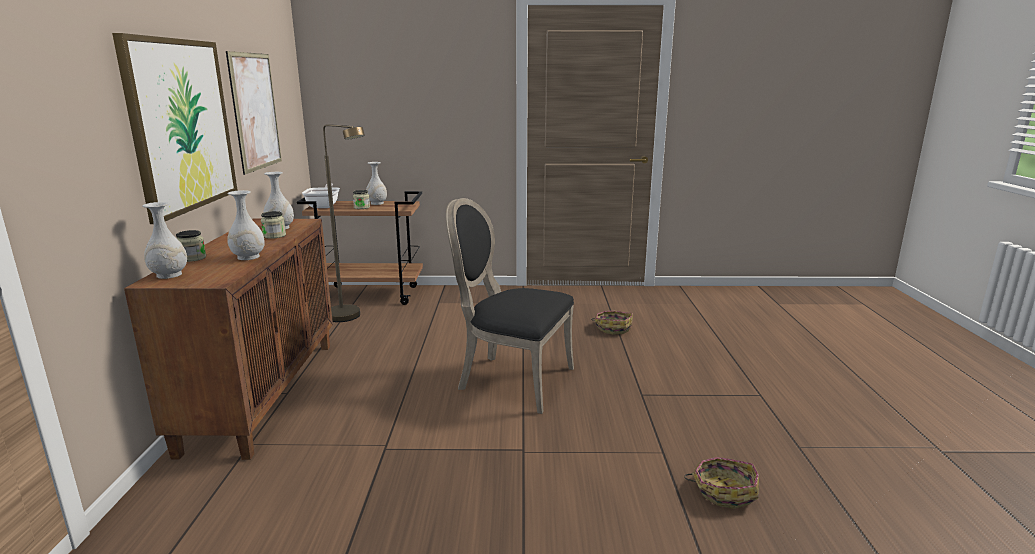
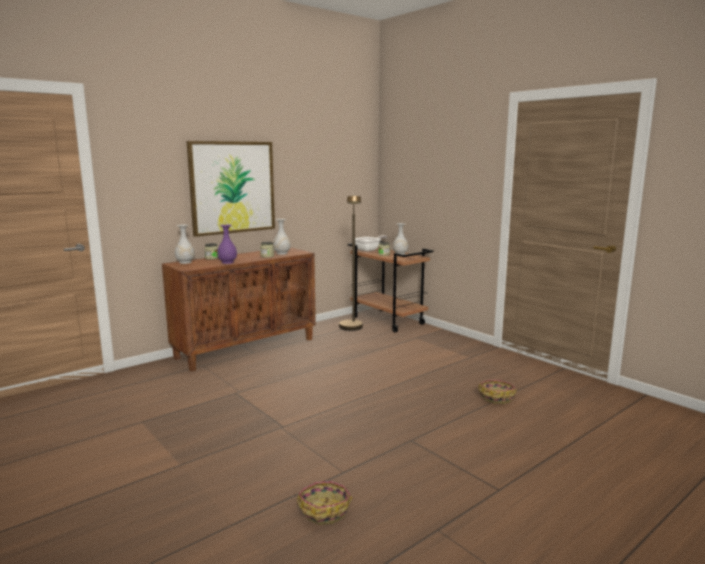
camera: 50 degrees right, 5 degrees down
(248, 257) = (227, 262): white vase -> purple vase
(255, 111) = (312, 182): picture -> none
(511, 380) = (356, 394): black chair -> none

